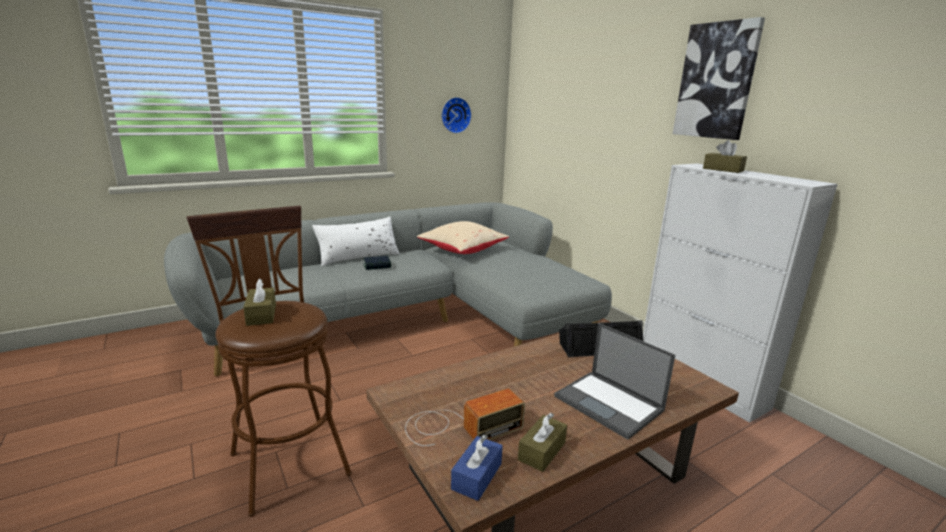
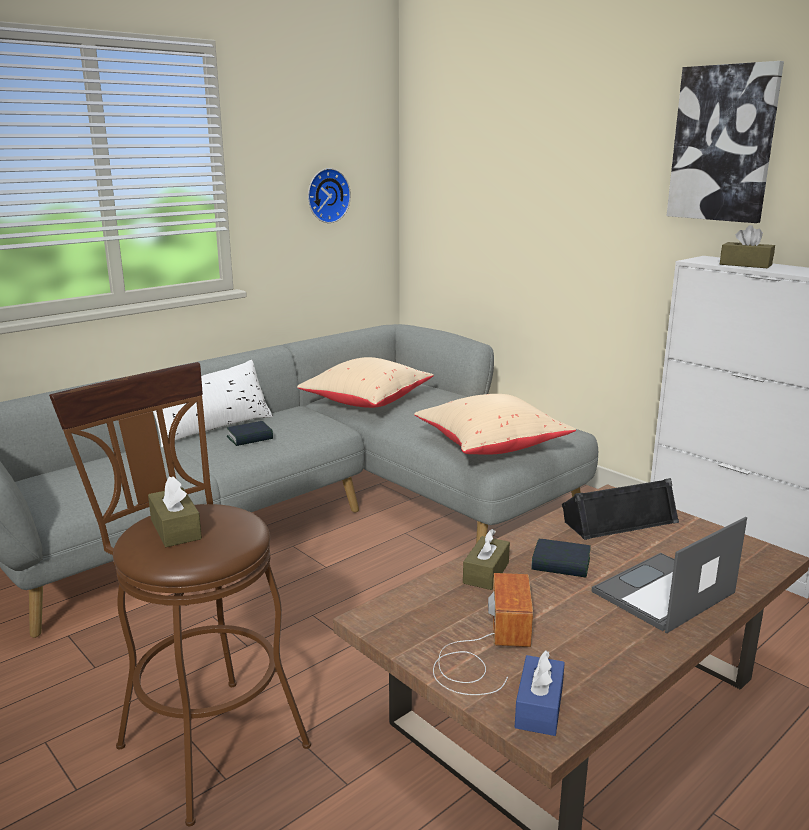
camera: 10 degrees left, 0 degrees up
(458, 426) = (485, 649): radio -> radio turned 45 degrees counterclockwise
(530, 286) = (490, 445): none -> beige pillow
(542, 451) = (605, 664): brown tissue box -> brown tissue box (486, 573)
(543, 372) = (561, 564): none -> book
(610, 404) = (663, 593): laptop -> laptop turned 105 degrees clockwise

